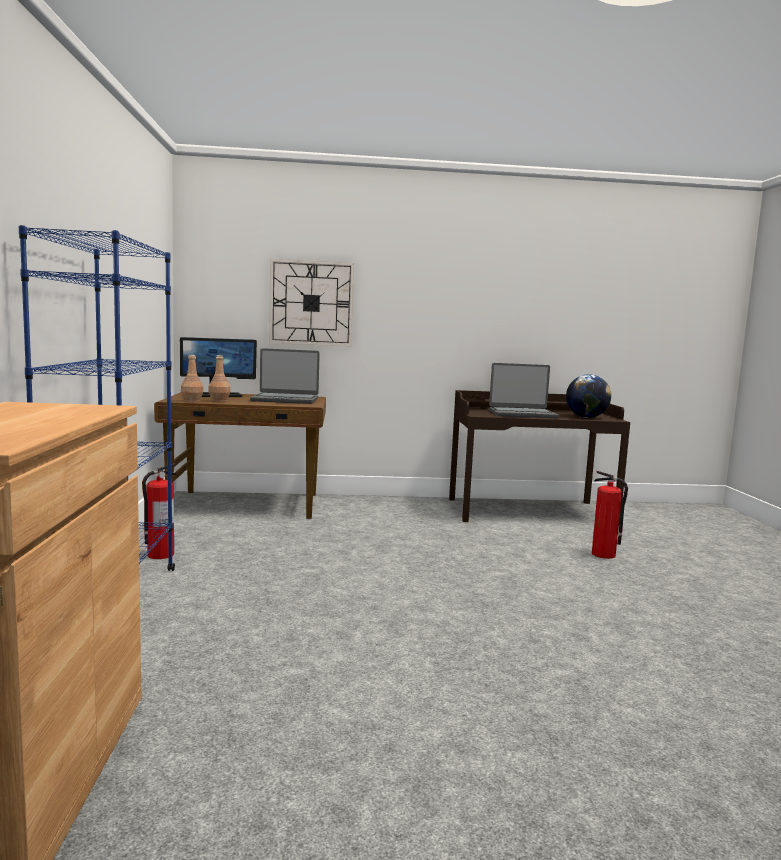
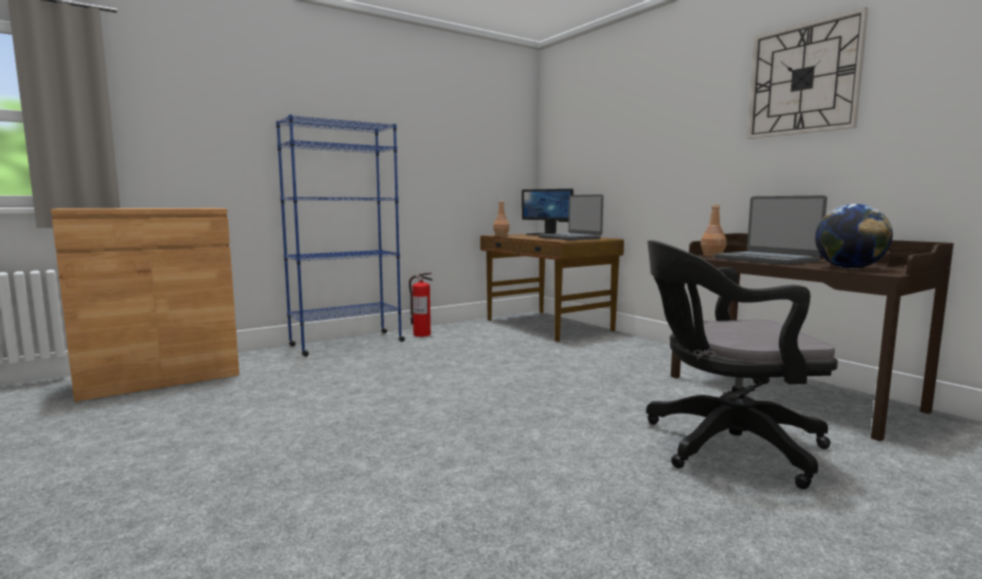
camera: 60 degrees right, 0 degrees up
(219, 401) = (518, 236): brown bottle -> brown bottle (712, 255)
(311, 303) = (617, 151): wall clock -> wall clock (803, 79)
(604, 554) = (724, 446): fire extinguisher -> black office chair

